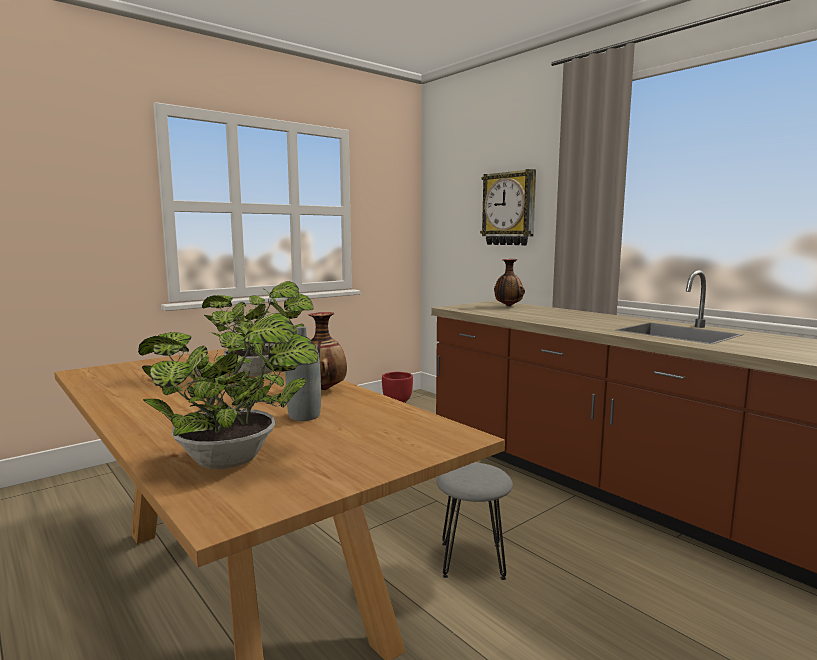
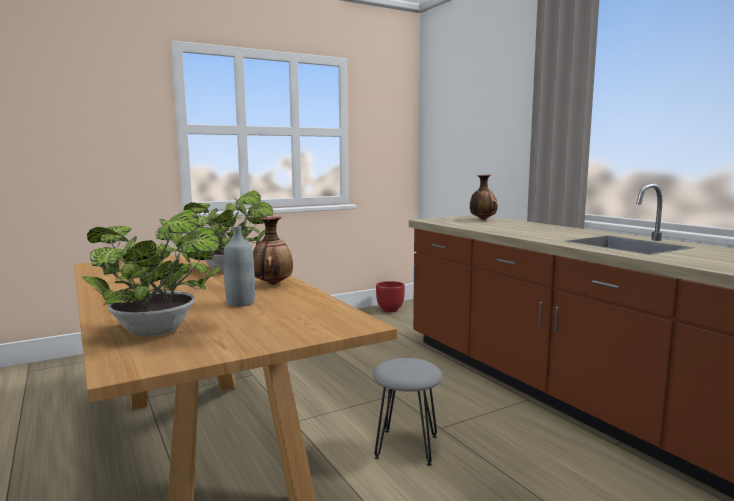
camera: 10 degrees right, 0 degrees up
(509, 209) = (493, 127): wall clock -> none

